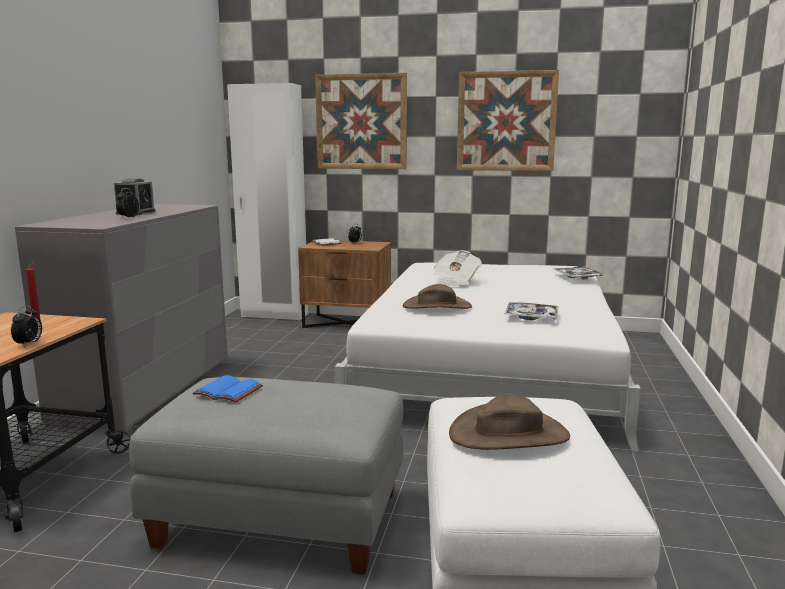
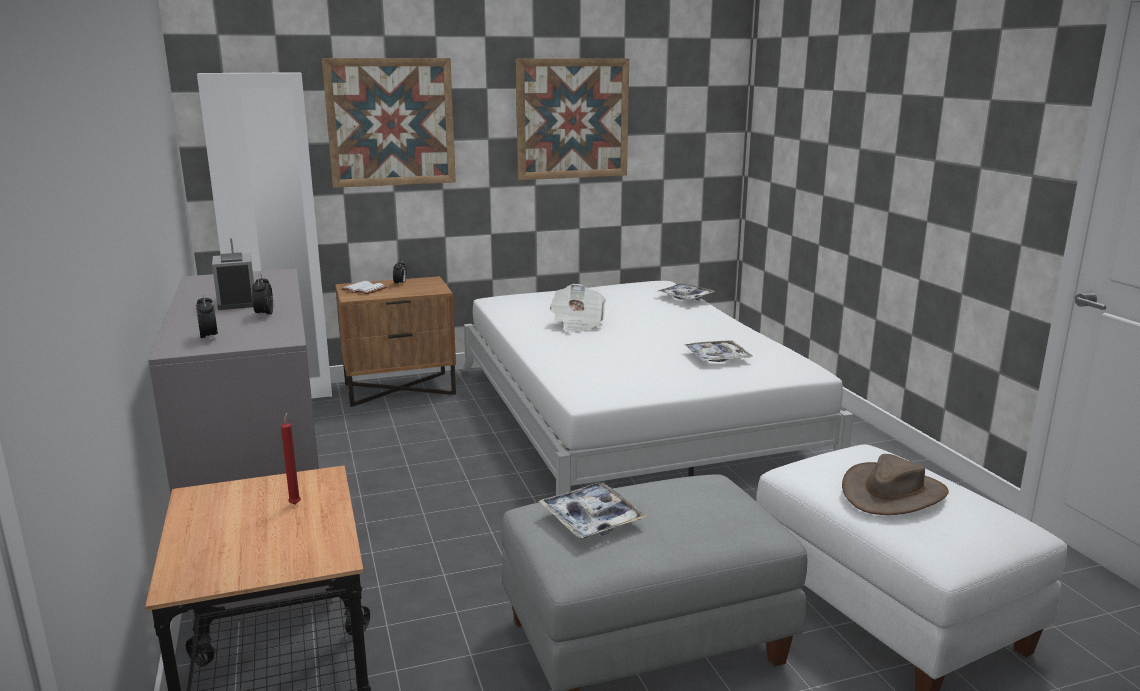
camera: 30 degrees left, 5 degrees up
(29, 344) = (336, 527): alarm clock -> alarm clock (209, 338)
(230, 391) = (591, 519): blue book -> tray
(437, 306) = (613, 361): brown hat -> none

